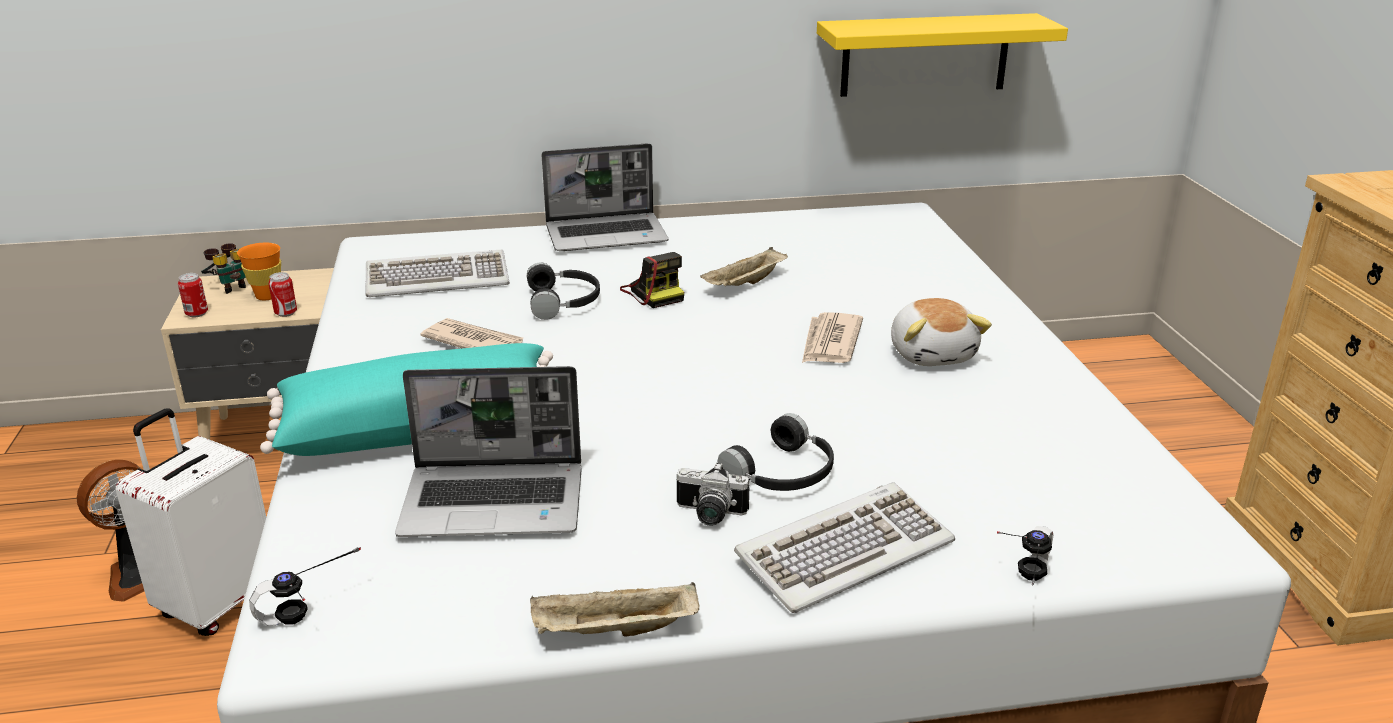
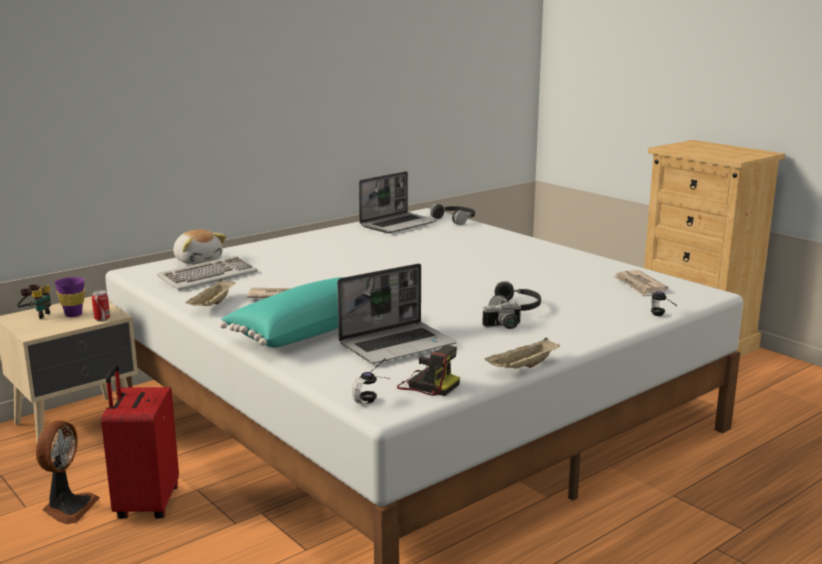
camera: 30 degrees left, 10 degrees down
(196, 314) = (36, 330): can -> none
(218, 603) = (145, 504): white suitcase -> red suitcase
(267, 296) = (73, 314): orange cup -> purple cup
(564, 301) = (302, 273): black headphones -> black headphones (456, 219)
(607, 235) = (278, 244): laptop -> laptop (398, 224)
(653, 293) = (345, 262): camera -> camera (427, 385)
(745, 284) = (388, 251): beige tray -> beige tray (213, 305)
(830, 342) = (465, 263): newspaper -> newspaper (639, 285)
(844, 551) = (578, 324): keyboard -> none
(925, 55) = (417, 123): yellow shelf -> none
(932, 354) = (518, 259): plush toy -> plush toy (198, 260)

